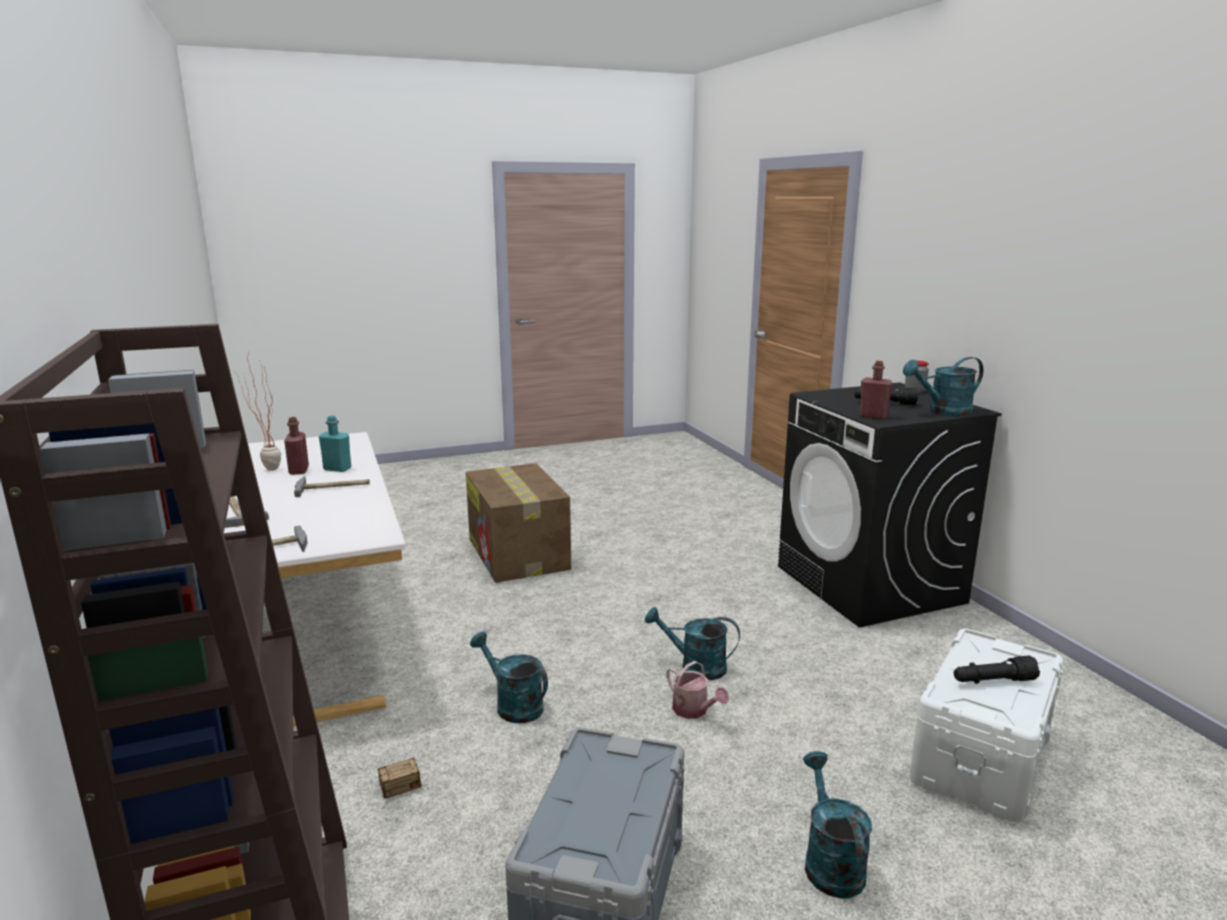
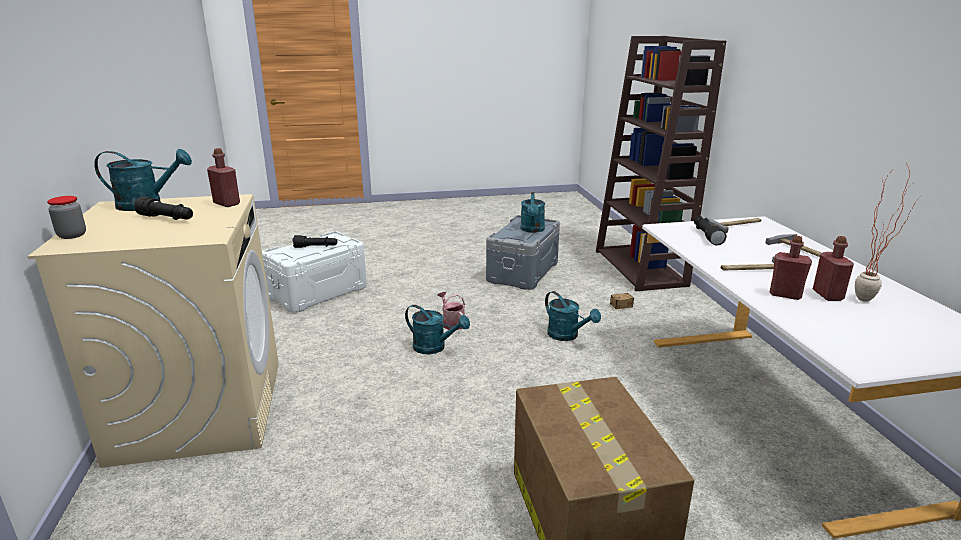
camera: 170 degrees left, 5 degrees up
(332, 526) = (706, 236): none -> black flashlight
(337, 469) = (785, 295): turquoise bottle -> red bottle
(829, 861) = (429, 272): turquoise watering can -> turquoise watering can (532, 230)
(870, 584) = (200, 409): black washing machine -> beige washing machine

